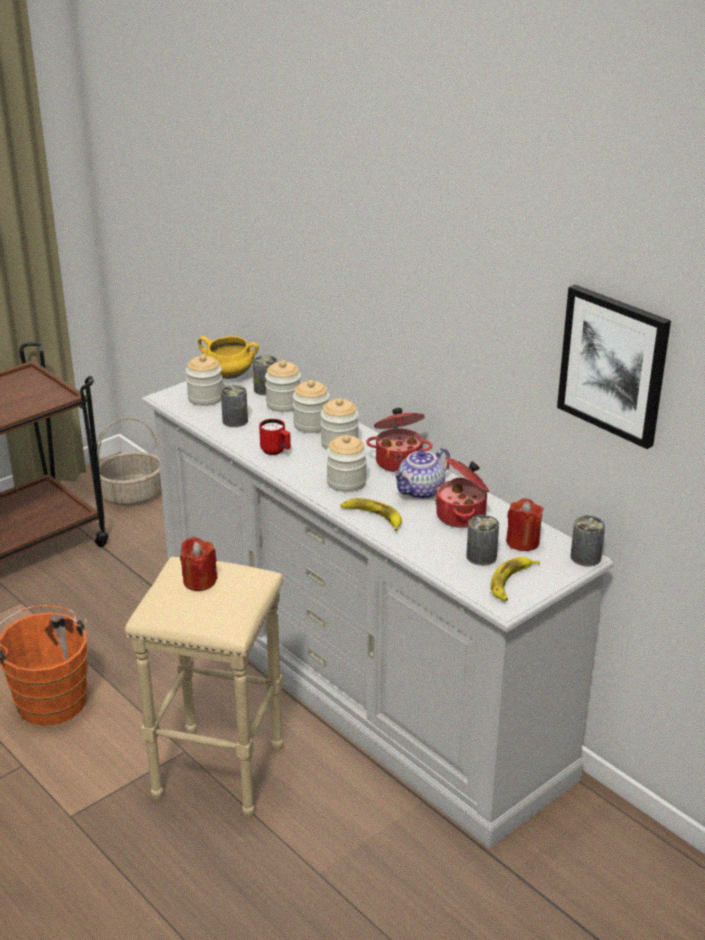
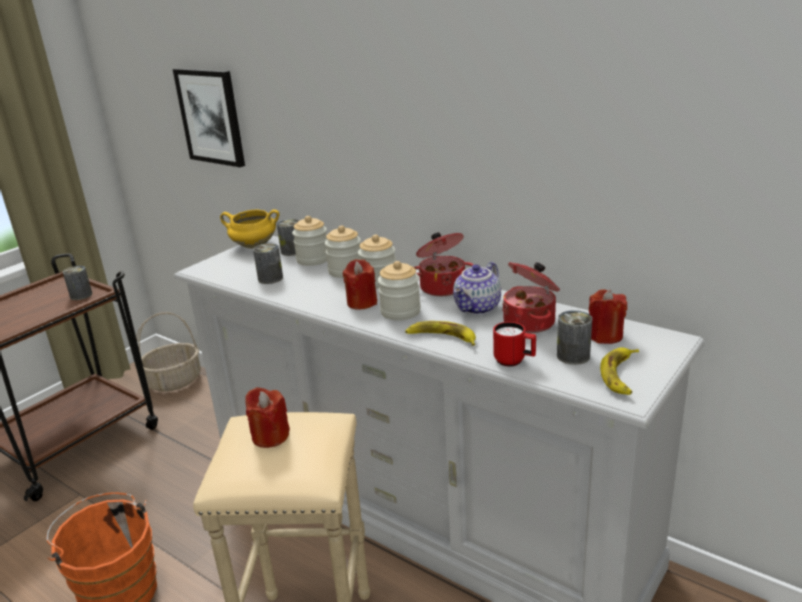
camera: 10 degrees left, 5 degrees down
(205, 398) = (236, 265): jar -> none
(276, 451) = (319, 297): red mug -> red mug (514, 361)
(314, 465) = (362, 302): none -> red candle
(585, 557) = (676, 339): can -> can (81, 295)
(614, 365) = (694, 122): picture -> picture (211, 116)

